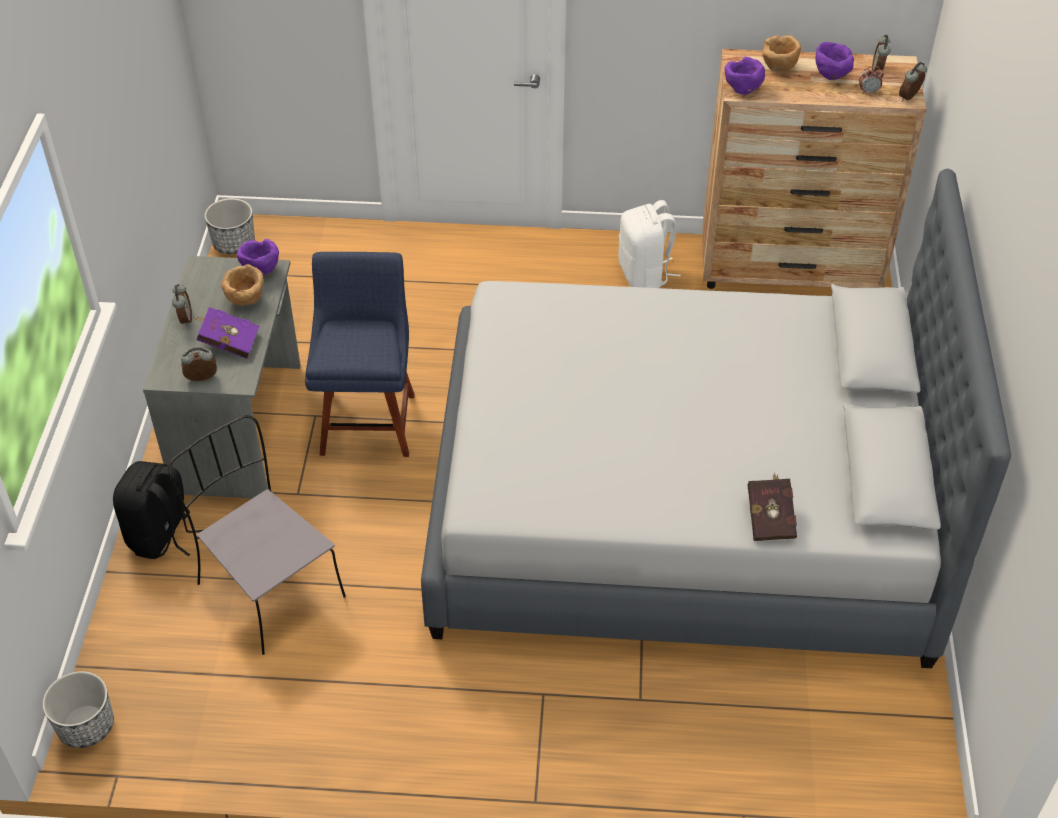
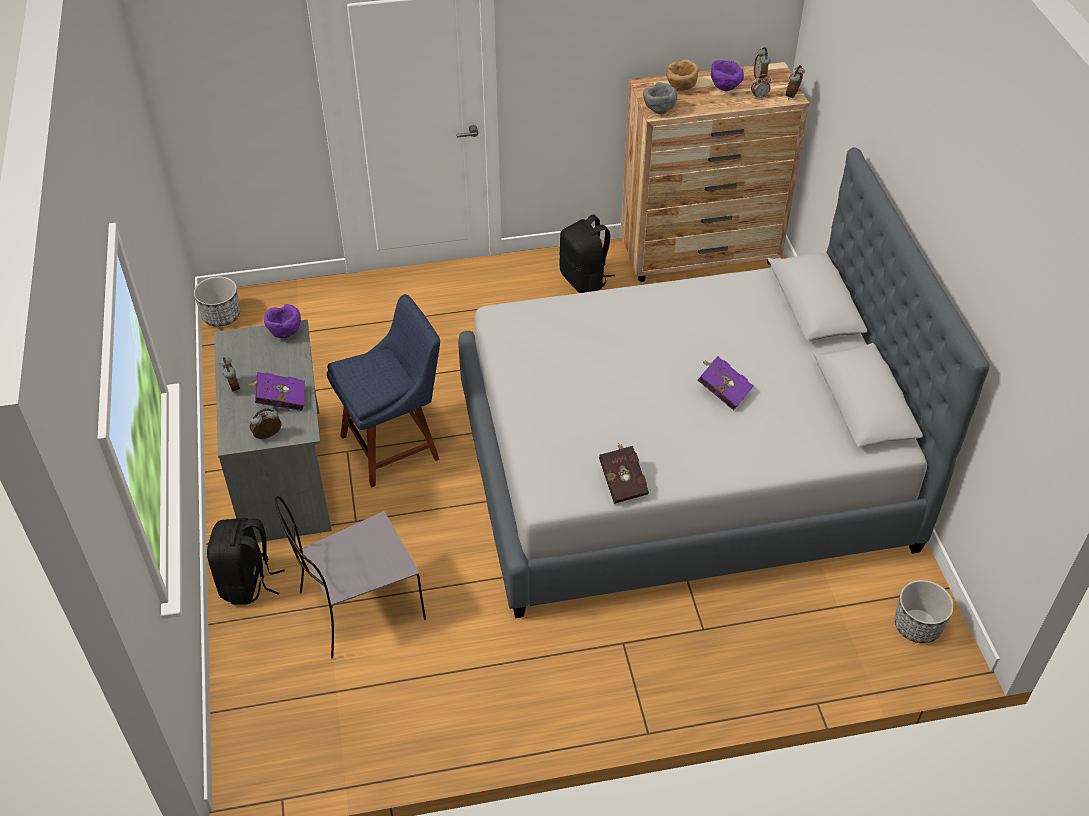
camera: 15 degrees left, 0 degrees up
(86, 726) = (239, 763): planter -> planter (917, 626)
(246, 300) = (282, 360): brown bowl -> none
(268, 588) = (359, 607): grey chair -> grey chair turned 60 degrees counterclockwise
(368, 419) = (395, 445): blue chair -> blue chair turned 75 degrees clockwise
(644, 274) = (584, 280): white backpack -> black backpack
(722, 428) = (722, 391): none -> purple book
(742, 90) = (658, 110): purple bowl -> grey bowl
(770, 518) = (787, 456): red book -> red book (622, 482)

